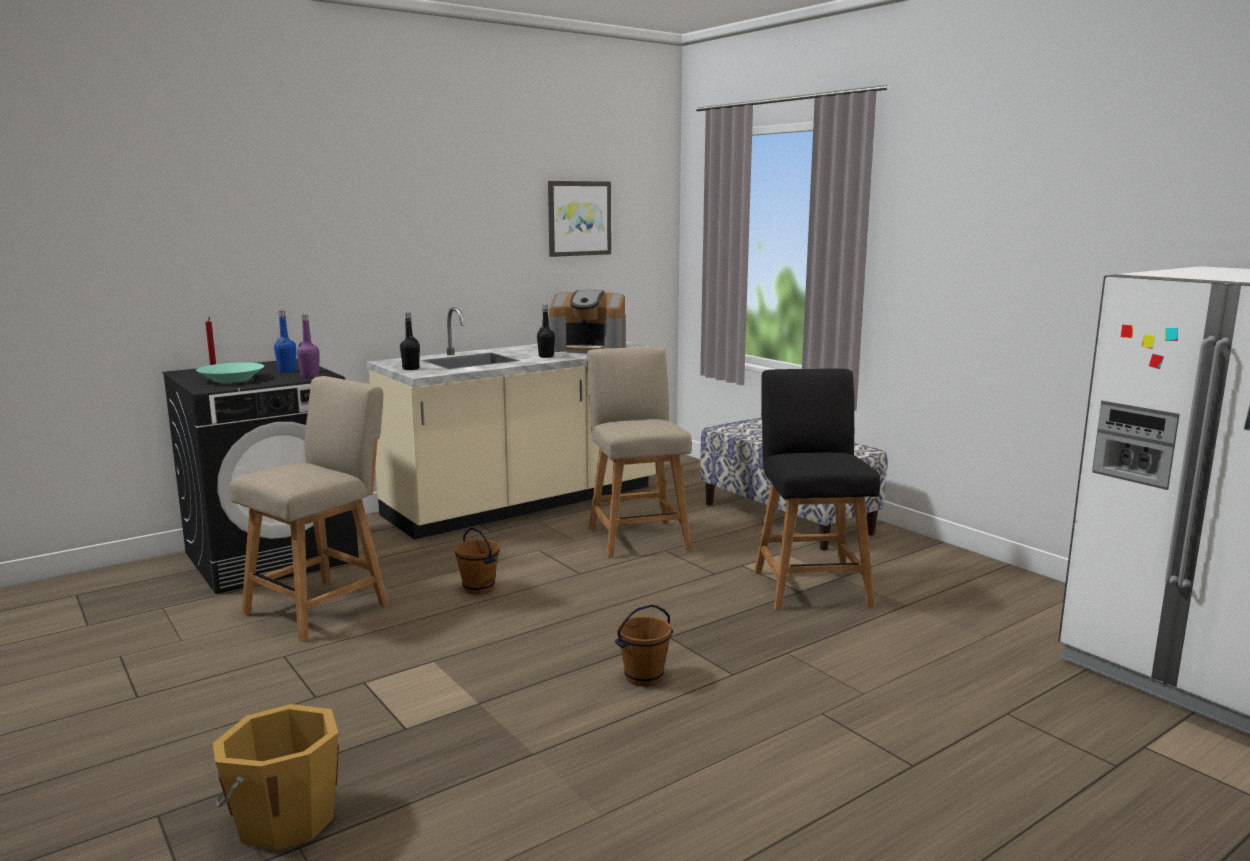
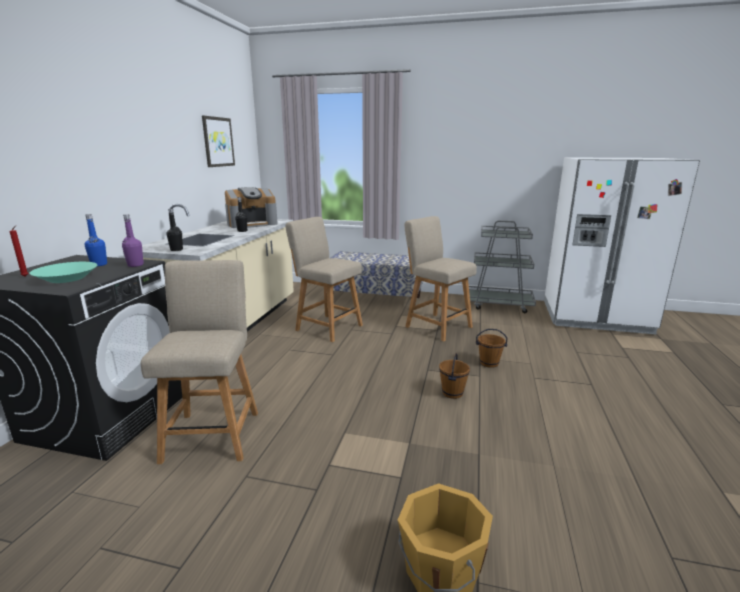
camera: 40 degrees left, 5 degrees up
(479, 588) = (294, 382): brown bucket -> brown bucket (489, 363)
(809, 585) = (436, 326): black chair -> beige chair
(1016, 588) = (498, 304): none -> grey cart

